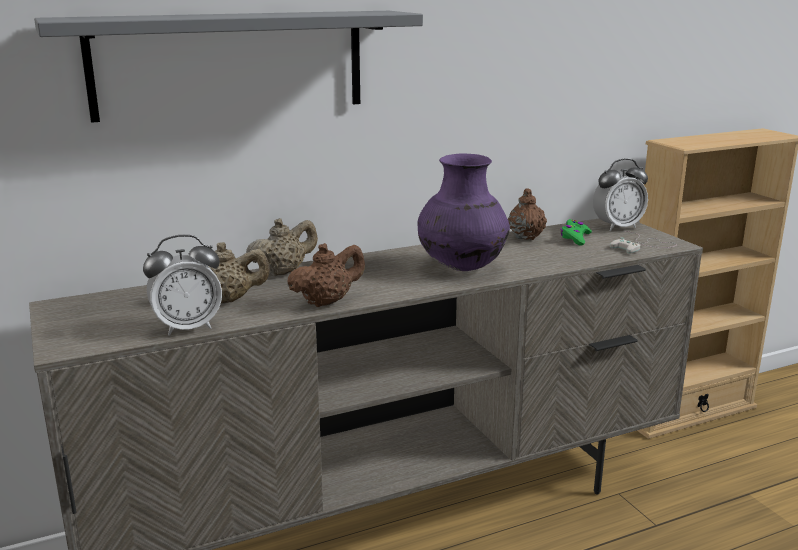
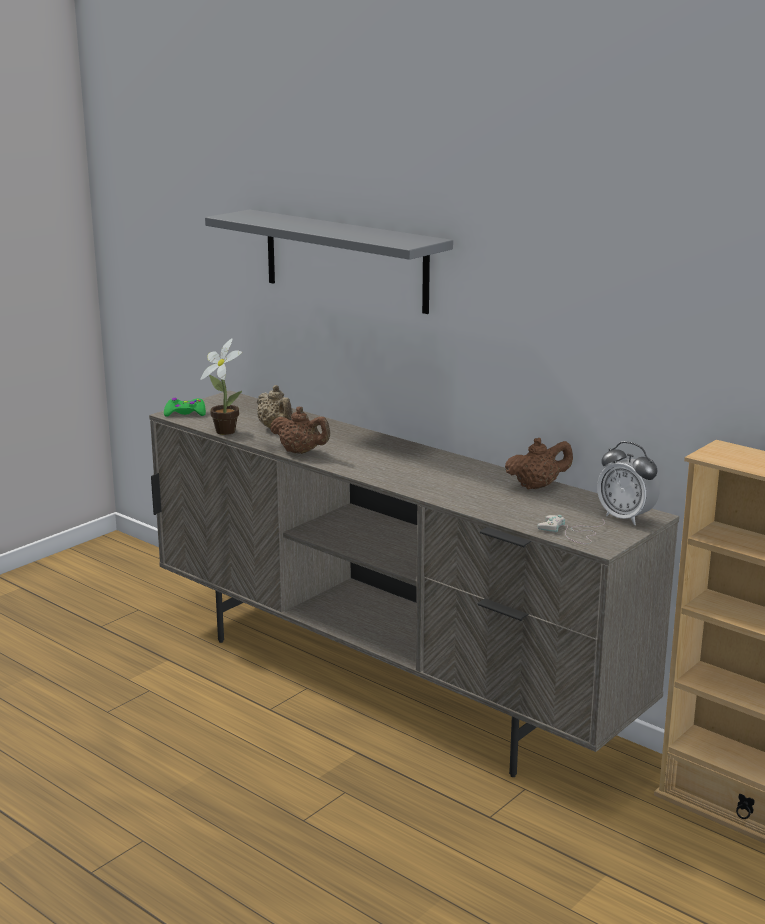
camera: 65 degrees right, 0 degrees up
(188, 327) = (224, 430): alarm clock -> potted plant
(283, 272) = (345, 430): beige teapot -> none
(461, 267) = (420, 476): purple vase -> none
(575, 238) = (560, 504): green game controller -> green game controller (185, 413)

